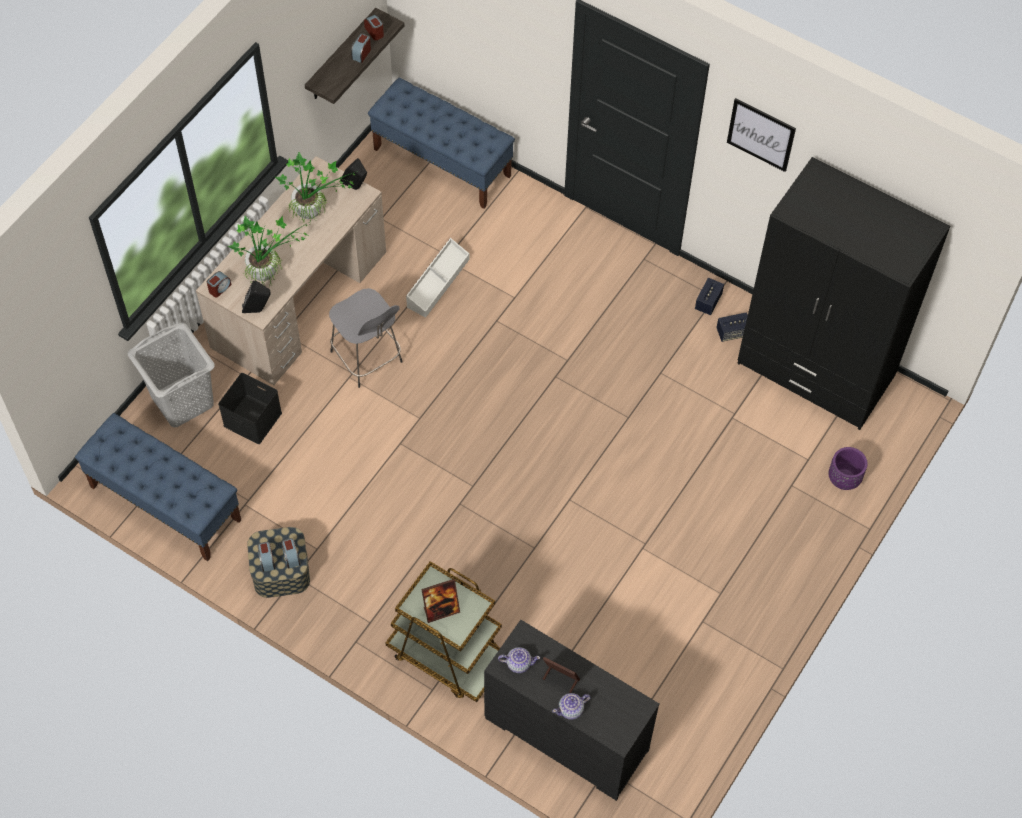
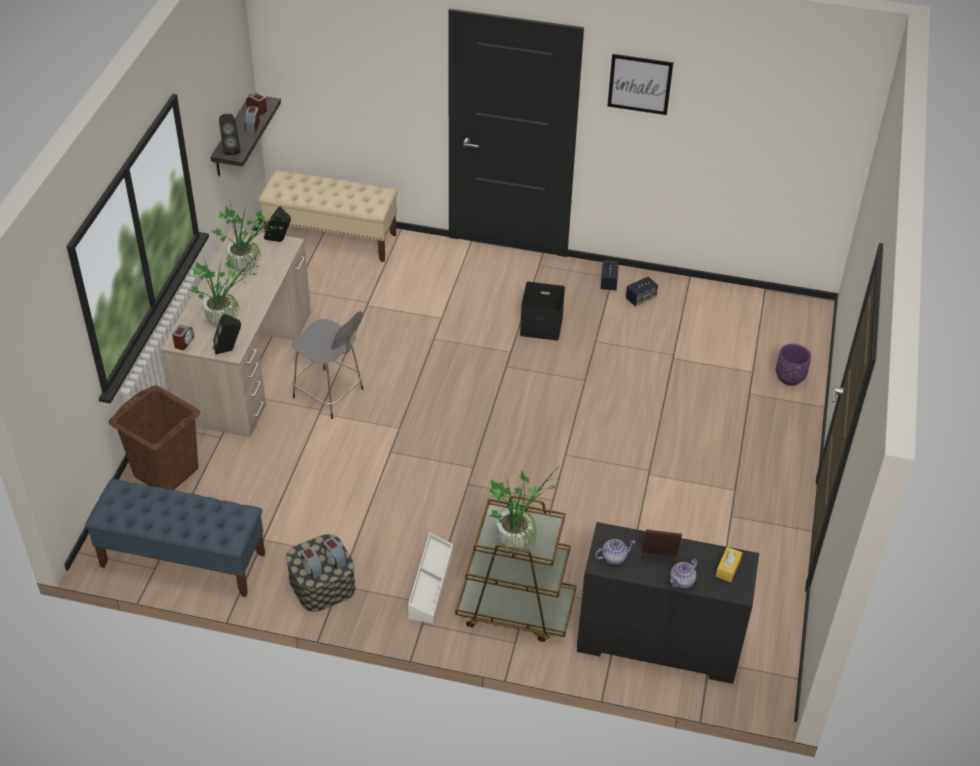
camera: 20 degrees left, 15 degrees down
(183, 400) = (166, 471): grey laundry basket -> brown laundry basket
(254, 419) = (242, 468): black storage box -> black storage box (542, 325)
(328, 80) = (230, 149): none -> black speaker
(437, 282) = (367, 323): white storage box -> white storage box (429, 584)
(441, 610) = (517, 537): picture frame -> potted plant
(442, 162) = (332, 238): blue bench -> beige bench
(621, 710) = (728, 568): none -> yellow tissue box
(816, 370) = (723, 308): black wardrobe -> none

